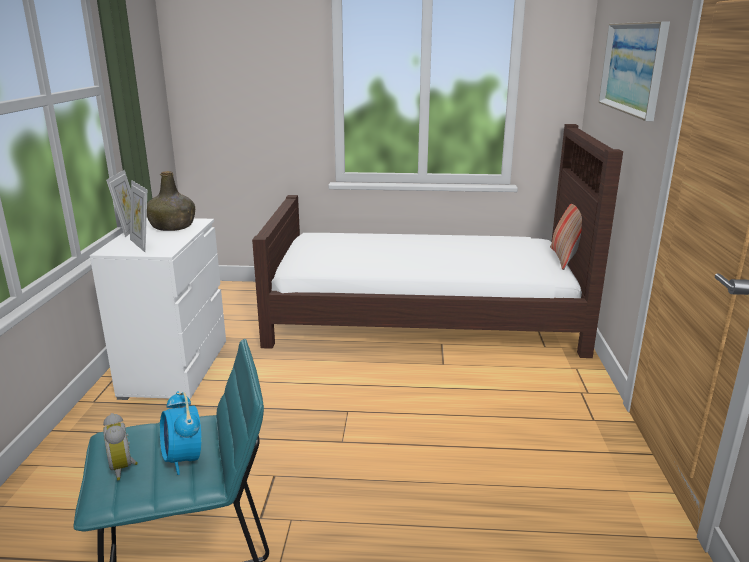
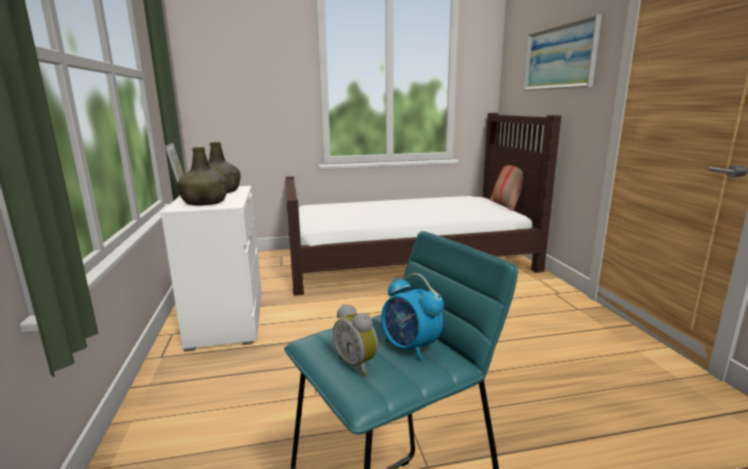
camera: 15 degrees left, 5 degrees down
(142, 244) = (205, 202): picture frame -> green bottle

